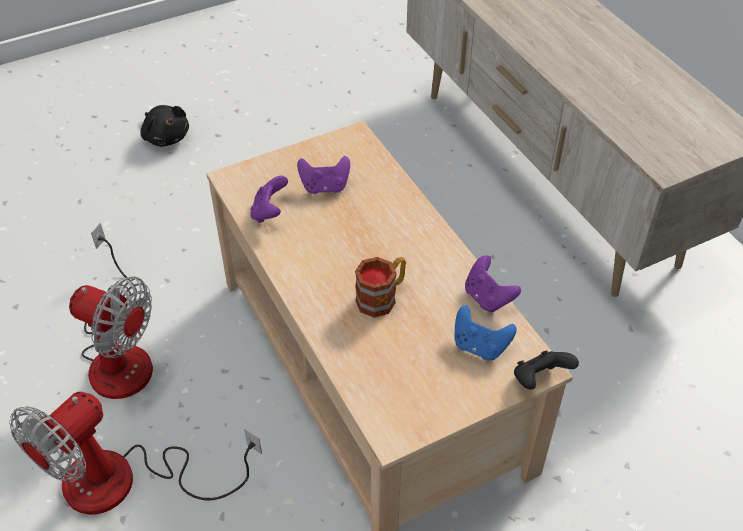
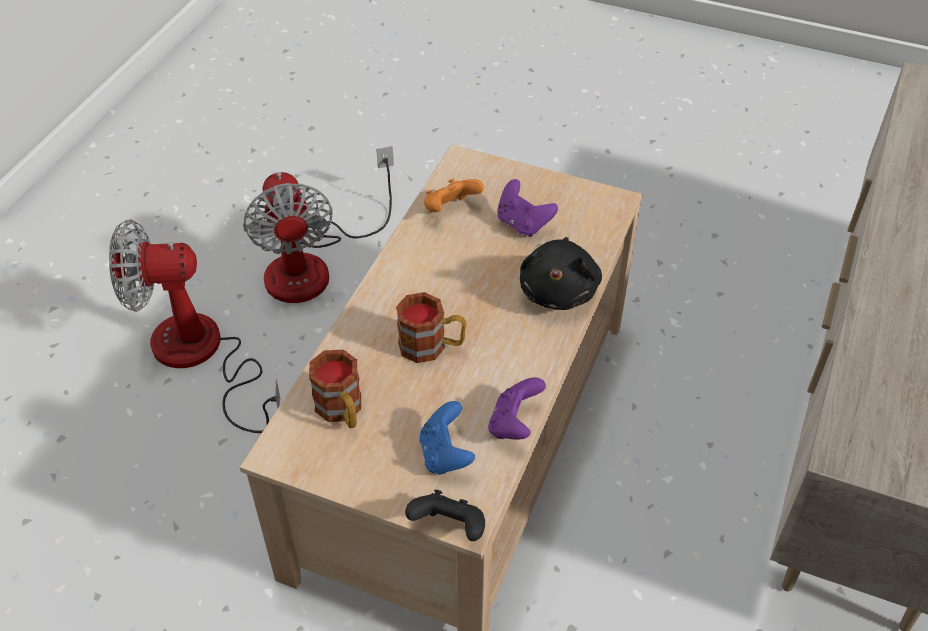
camera: 50 degrees right, 0 degrees up
(166, 137) = (563, 124): black plush toy -> black plush toy (559, 290)
(269, 212) = (450, 210): purple game controller -> orange game controller
(390, 378) = (342, 411): none -> mug

